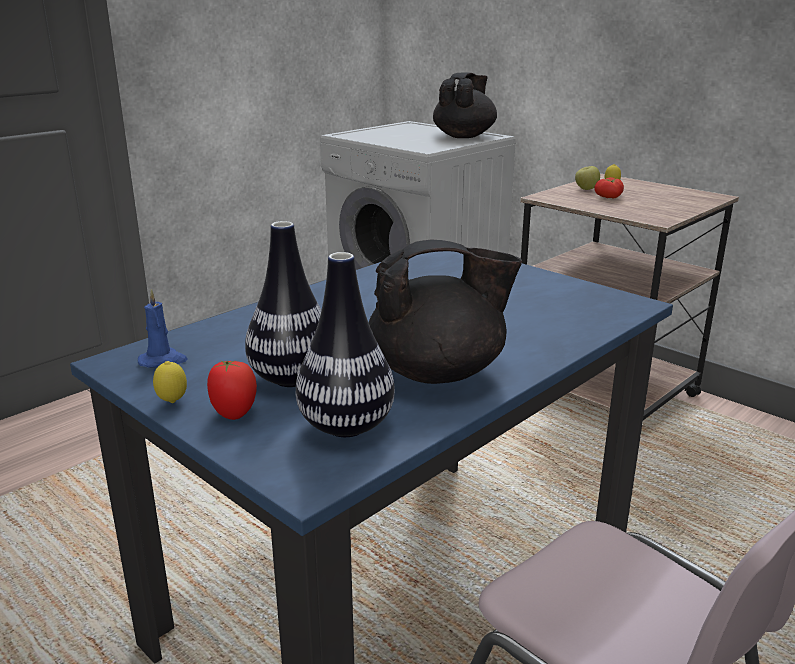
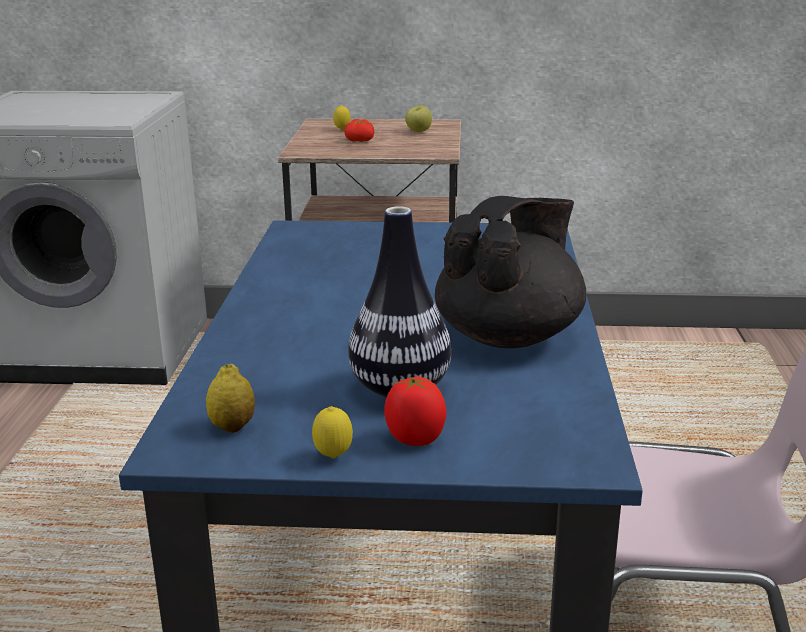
camera: 40 degrees left, 0 degrees up
(163, 361) = (232, 427): blue candle -> lemon
(346, 427) = (529, 407): vase -> none
(464, 136) = (125, 99): black teapot -> none
(586, 189) = (324, 137): apple -> apple (418, 131)

